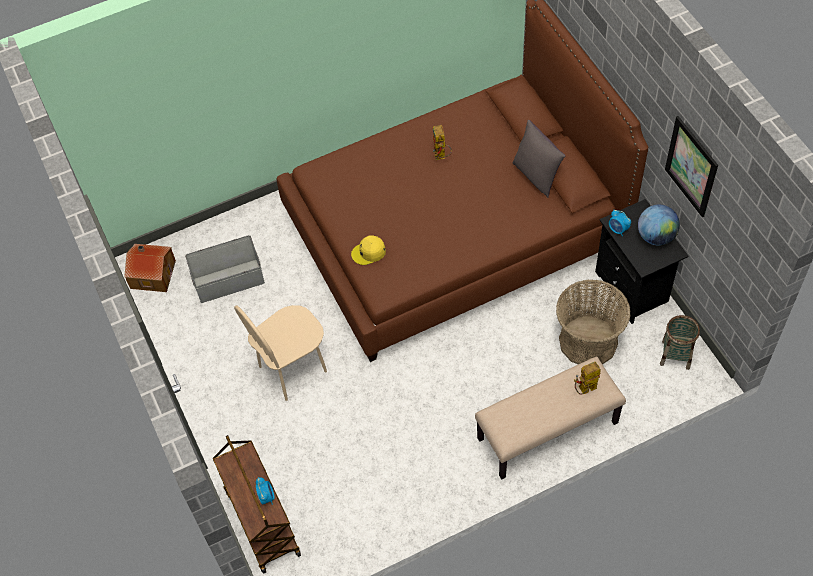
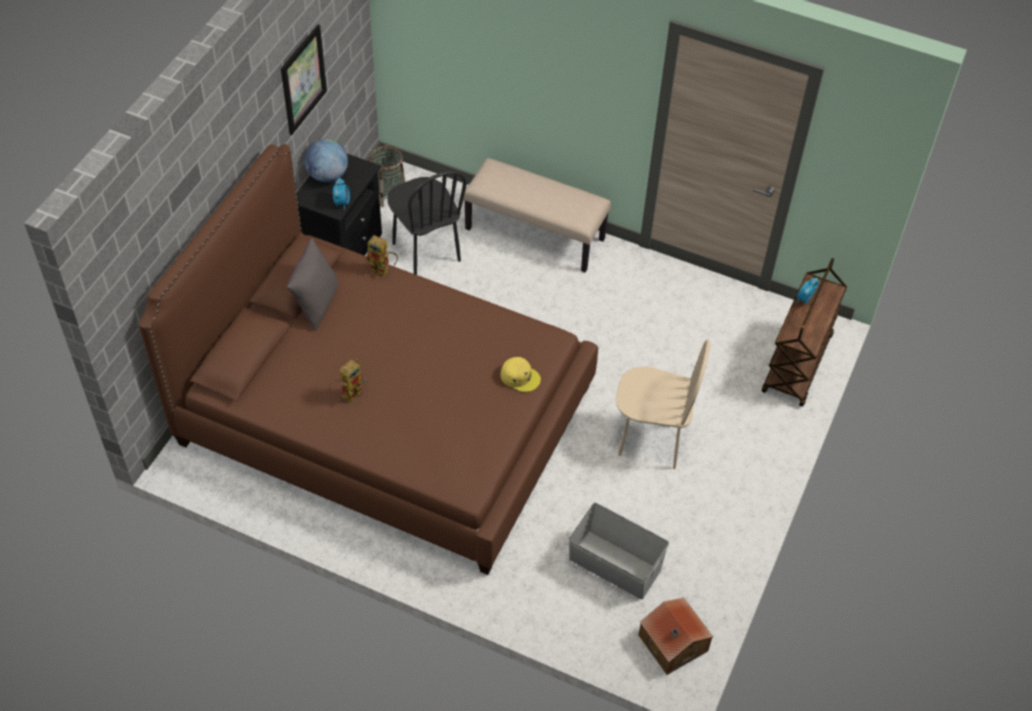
camera: 135 degrees left, 5 degrees down
(585, 390) = (506, 178): toy robot -> toy robot (383, 270)
(588, 341) = (425, 252): basket -> black chair

